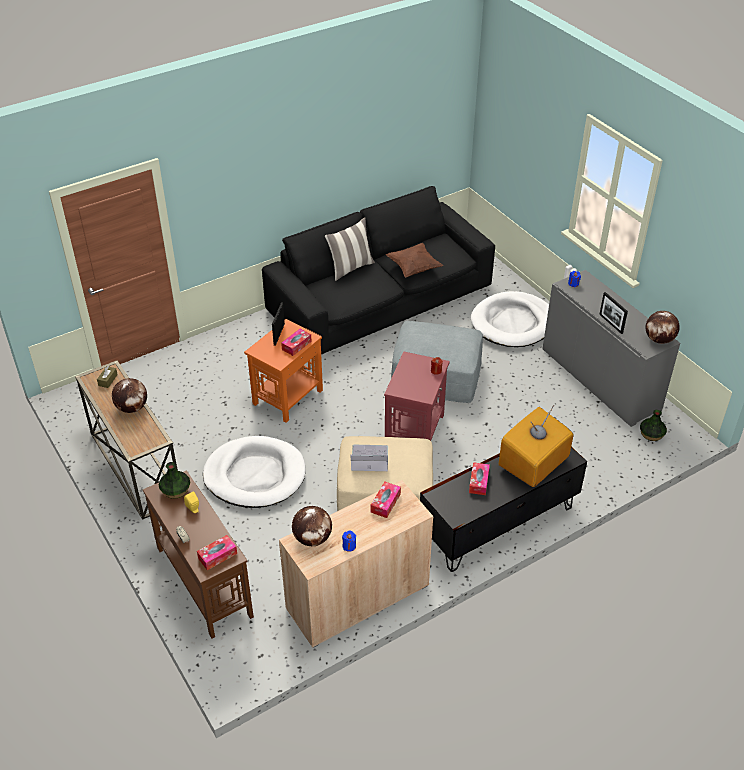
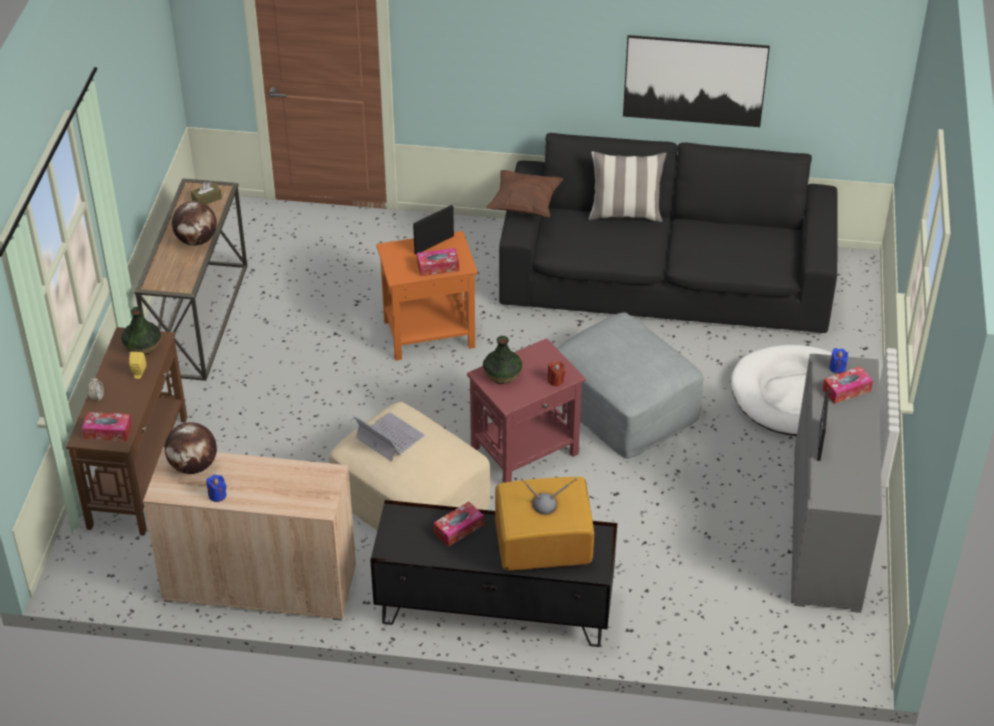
camera: 40 degrees right, 0 degrees up
(255, 475) = (302, 397): white dog bed -> none
(360, 166) = (694, 81): none -> picture
(385, 503) = (302, 477): tissue box -> tissue box (846, 390)
(413, 268) = (700, 252): brown pillow -> brown pillow (524, 205)
(651, 434) = (808, 631): vase -> vase (502, 374)
(659, 340) = (857, 496): globe -> none

